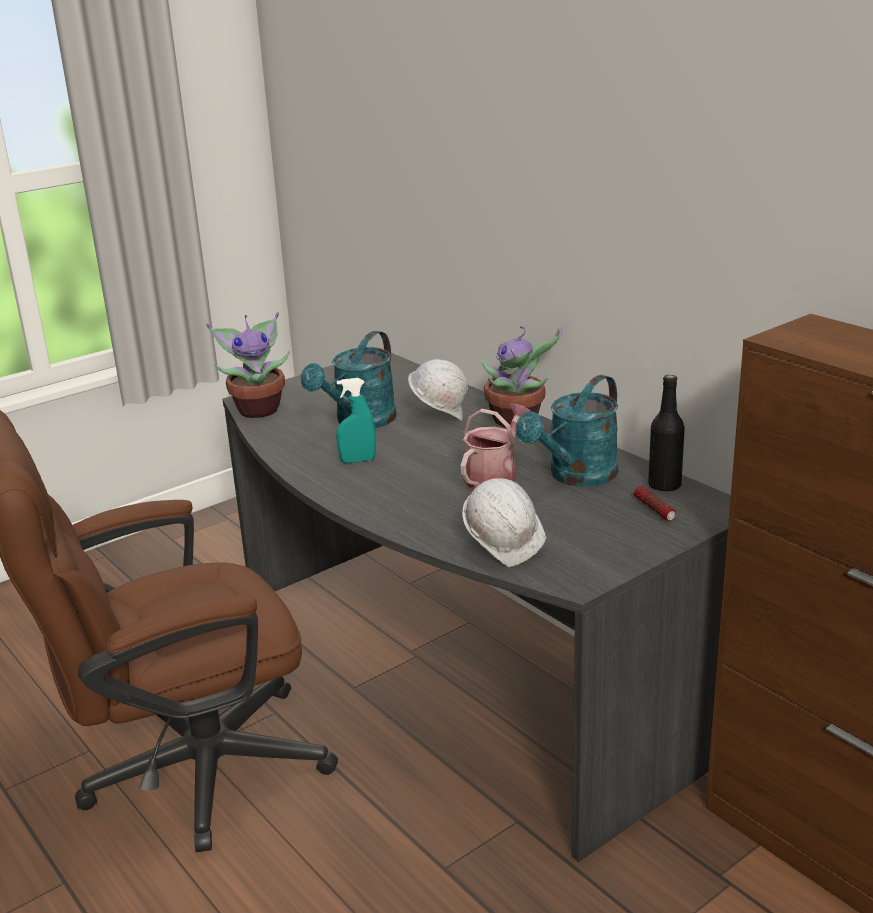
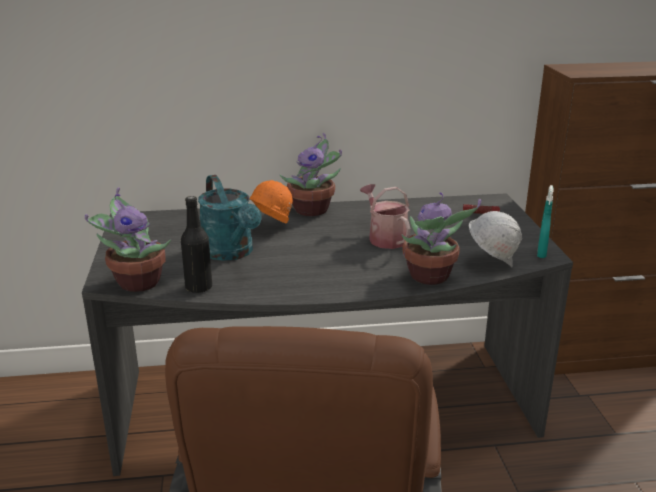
camera: 60 degrees left, 0 degrees up
(358, 460) = (298, 270): turquoise spray bottle -> turquoise spray bottle (541, 253)
(421, 527) = (430, 277): none -> potted plant
(439, 418) = (270, 228): white hard hat -> orange hard hat
(576, 477) = (415, 218): turquoise watering can -> none
(664, 485) = (454, 203): black bottle -> black bottle (199, 287)

